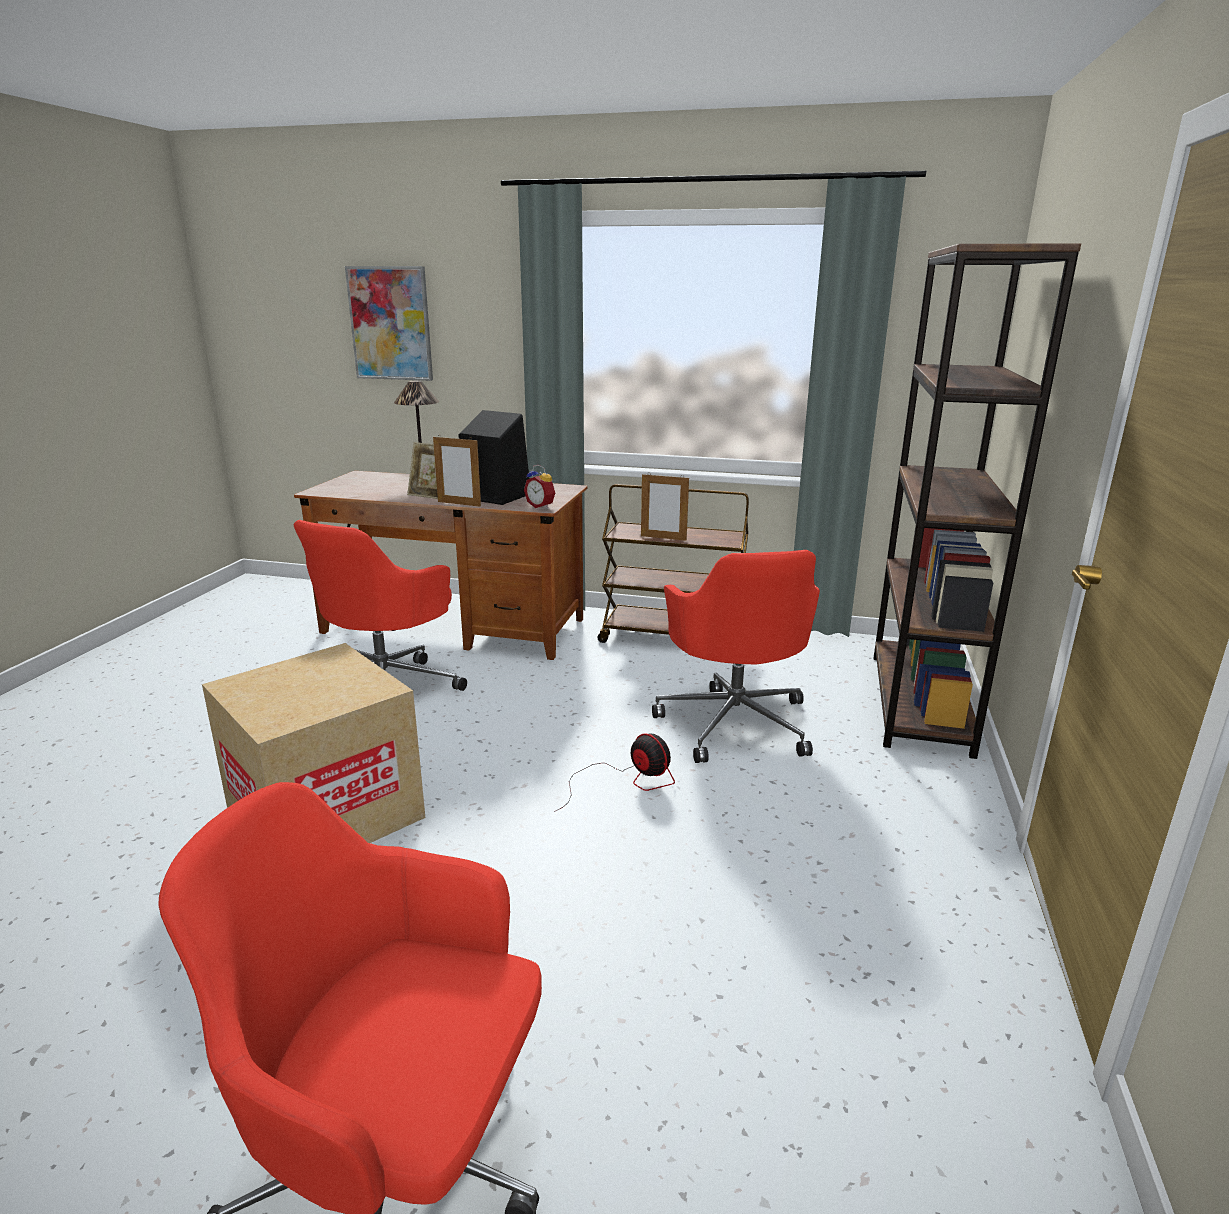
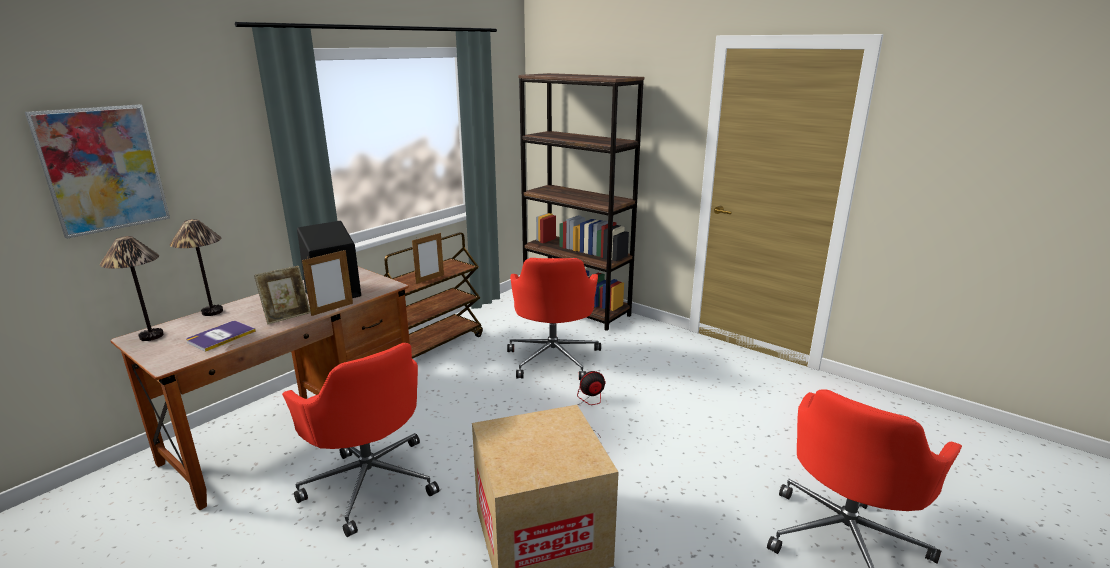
camera: 65 degrees left, 0 degrees up
(364, 476) = (151, 336): none -> table lamp
(374, 490) = (221, 336): none -> book
(541, 506) = (386, 285): alarm clock -> none
(735, 722) = (553, 358): red office chair -> red office chair turned 75 degrees clockwise

